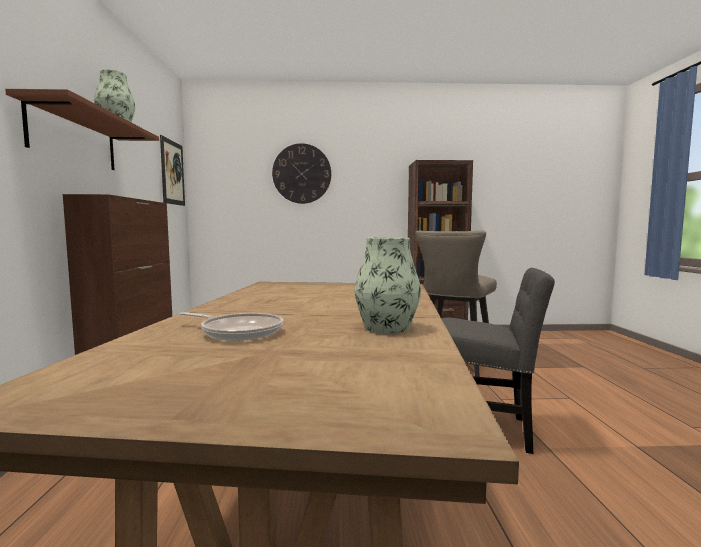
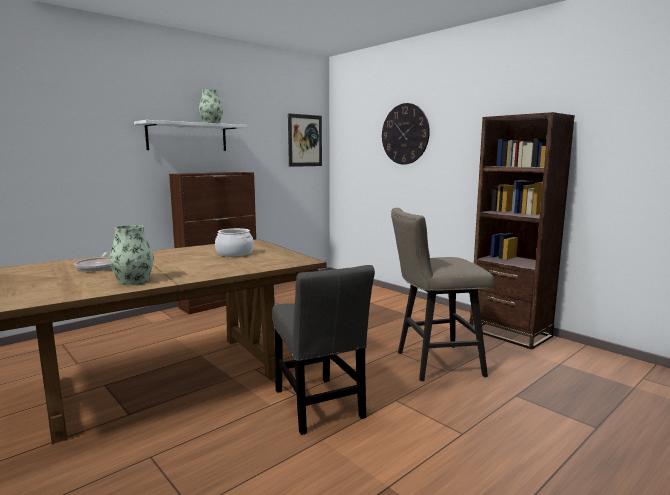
camera: 50 degrees right, 5 degrees up
(74, 139) = (187, 137): brown shelf -> white shelf
(318, 292) = (234, 253): none -> cooking pot

